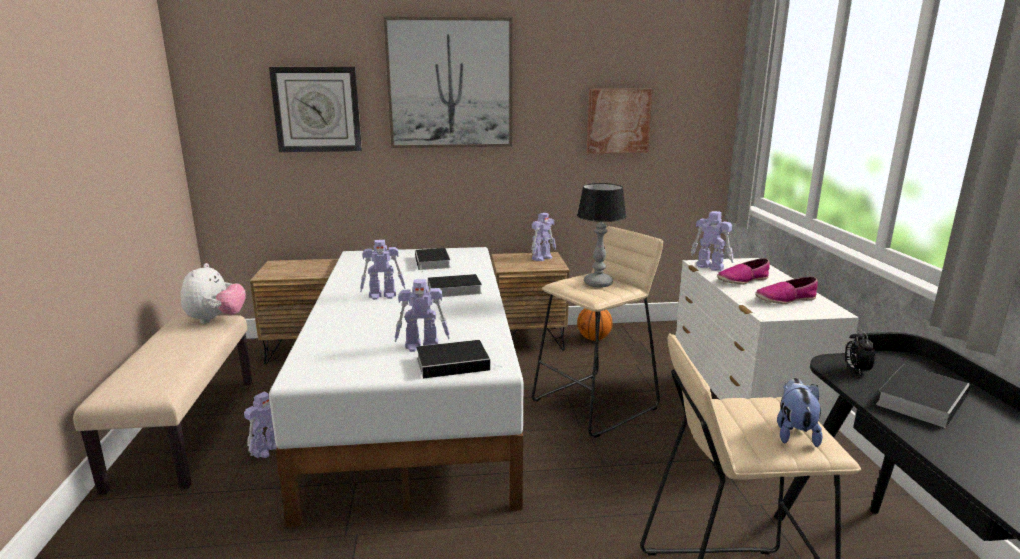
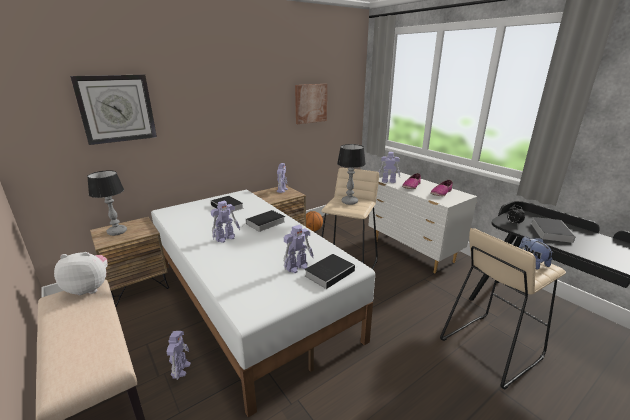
camera: 30 degrees left, 5 degrees up
(216, 319) = (89, 288): plush toy -> plush toy turned 75 degrees counterclockwise
(289, 268) = (117, 232): none -> table lamp
(450, 84) = (214, 85): picture -> none

